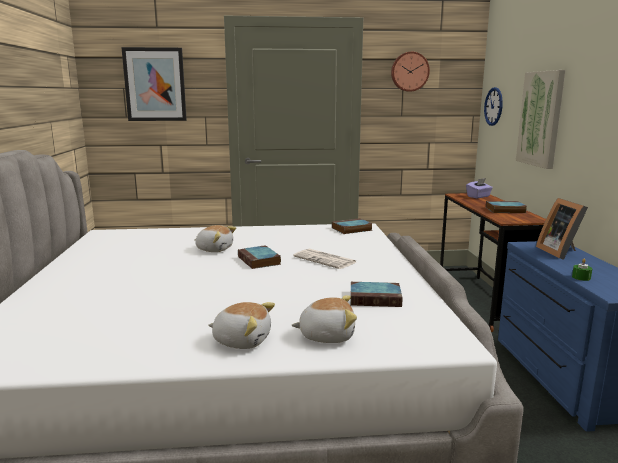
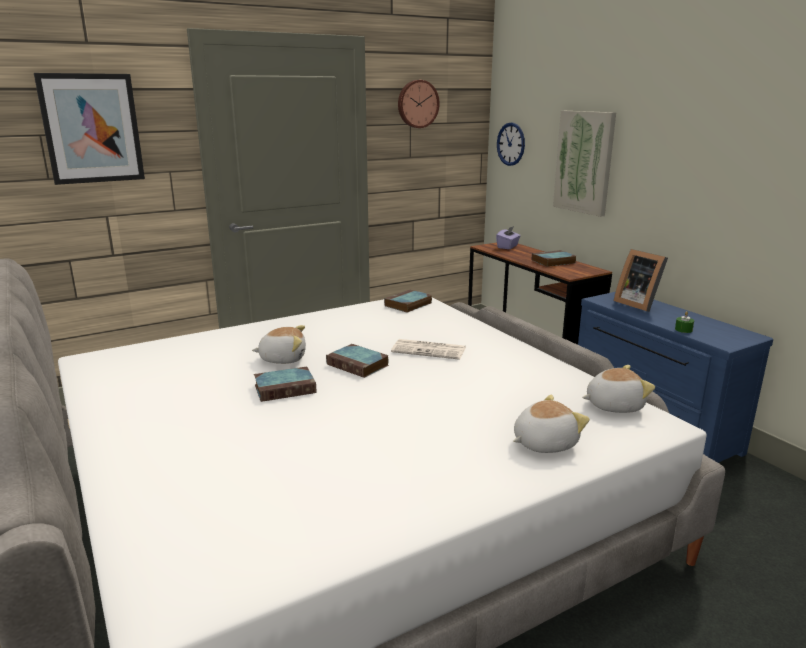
camera: 25 degrees left, 5 degrees up
(242, 340) = (470, 471): plush toy -> plush toy (613, 405)
(376, 298) = (537, 388): book -> book (286, 388)

